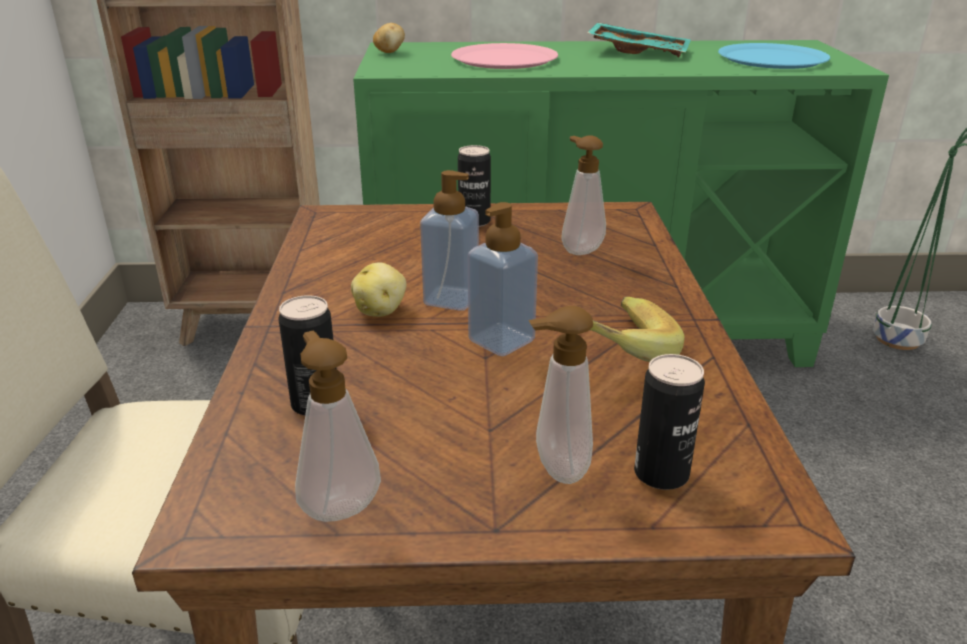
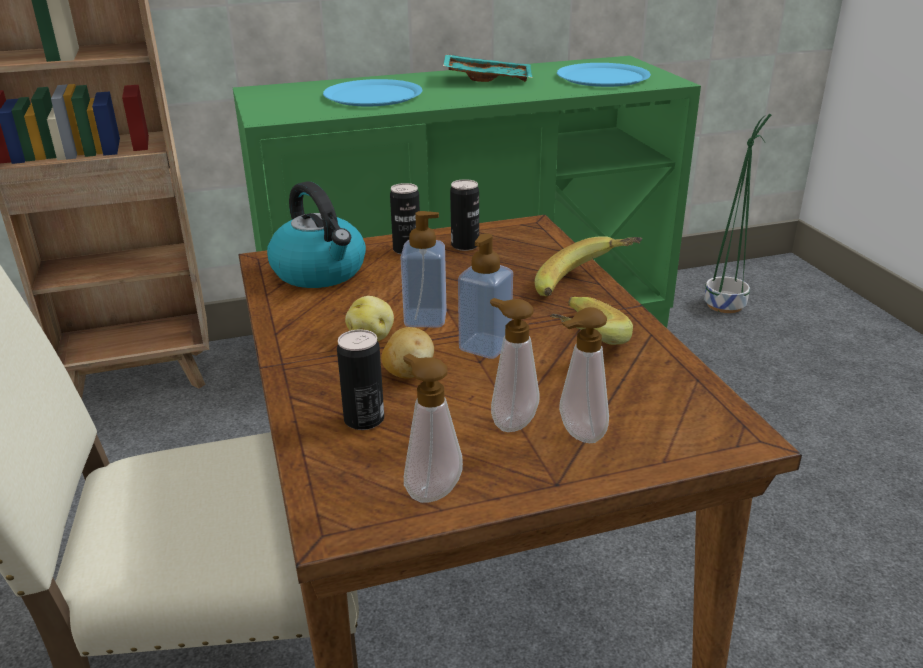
camera: 15 degrees left, 0 degrees up
(369, 234) = (320, 272): none -> kettle
(389, 52) = (260, 97): potato -> potato (408, 373)
(504, 59) = (373, 95): pink plate -> blue plate
(579, 249) = (508, 263): soap dispenser -> soap dispenser (511, 422)
(658, 288) = (586, 287): none -> banana
(661, 474) = (653, 424): can -> can (465, 245)

